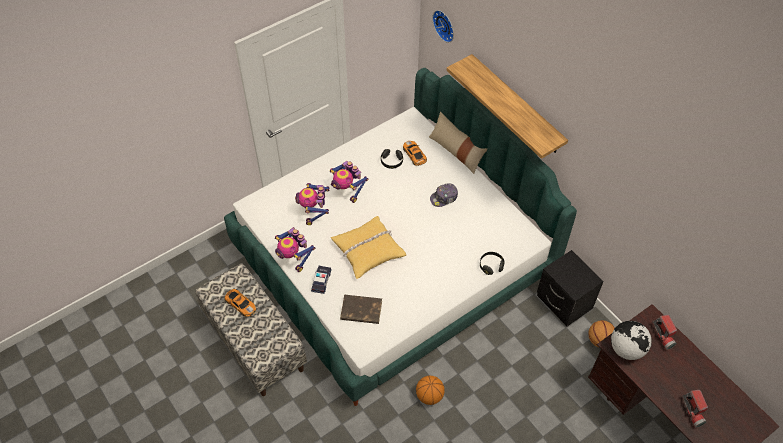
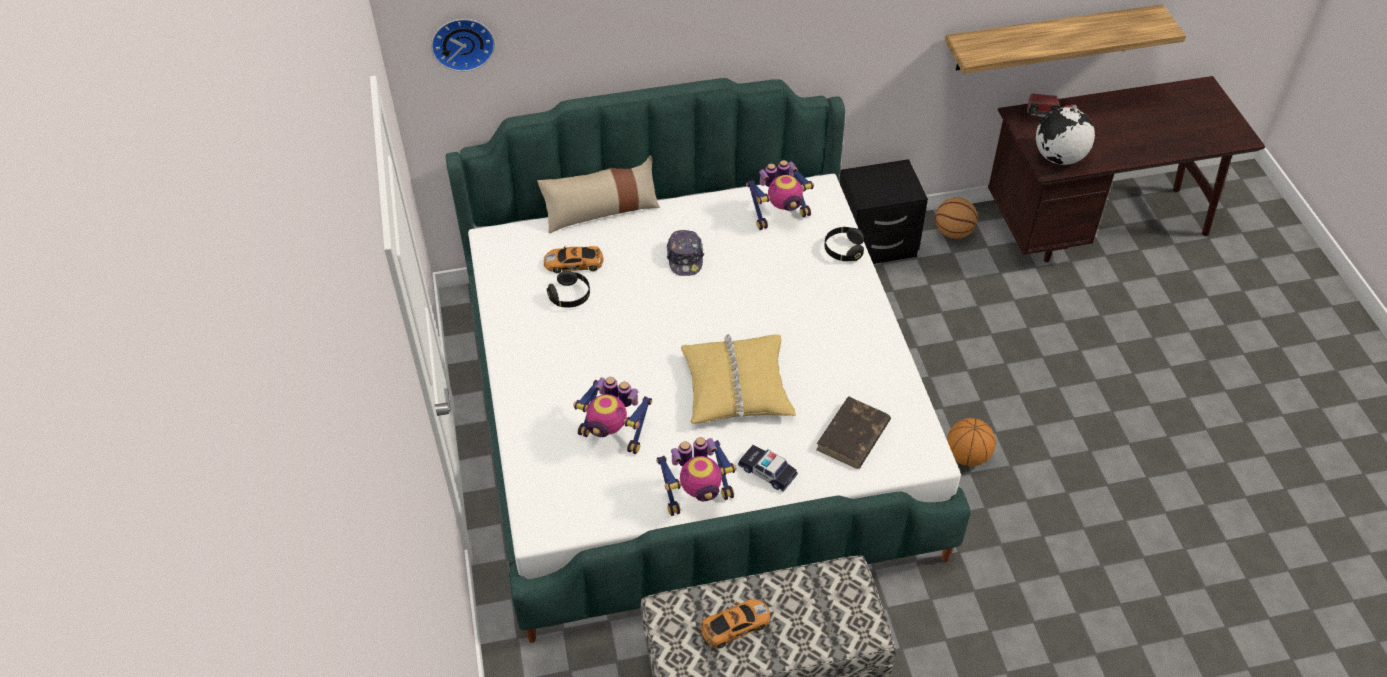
camera: 65 degrees left, 5 degrees down
(347, 191) = (594, 374): toy robot -> toy robot (780, 216)
(516, 105) = (666, 43): shelf -> shelf (1051, 38)
(694, 411) = (1171, 134): flashlight -> none

